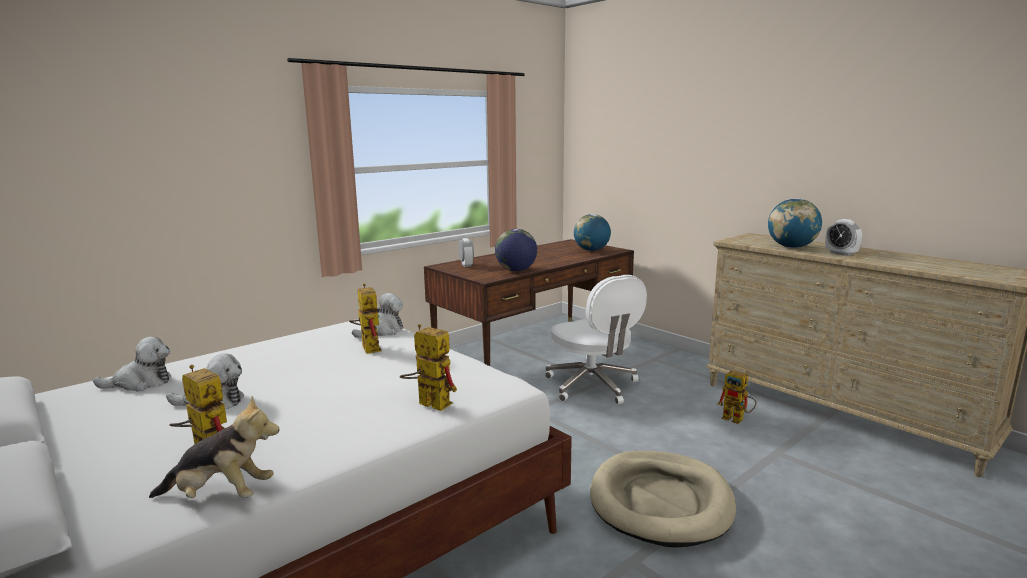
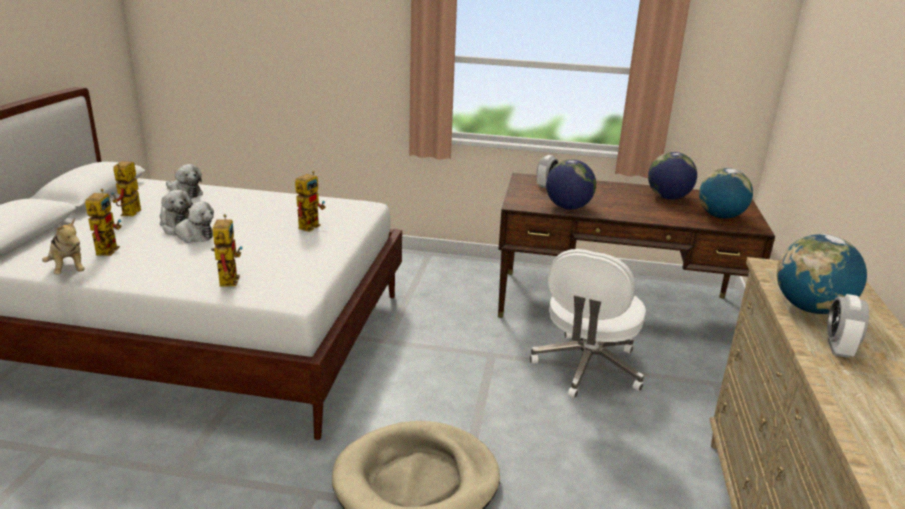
camera: 50 degrees right, 10 degrees up
(382, 331) = (348, 217): plush toy -> plush toy (193, 236)
(545, 251) = (668, 197): none -> globe
(737, 419) = (649, 489): toy robot -> toy robot (131, 215)

